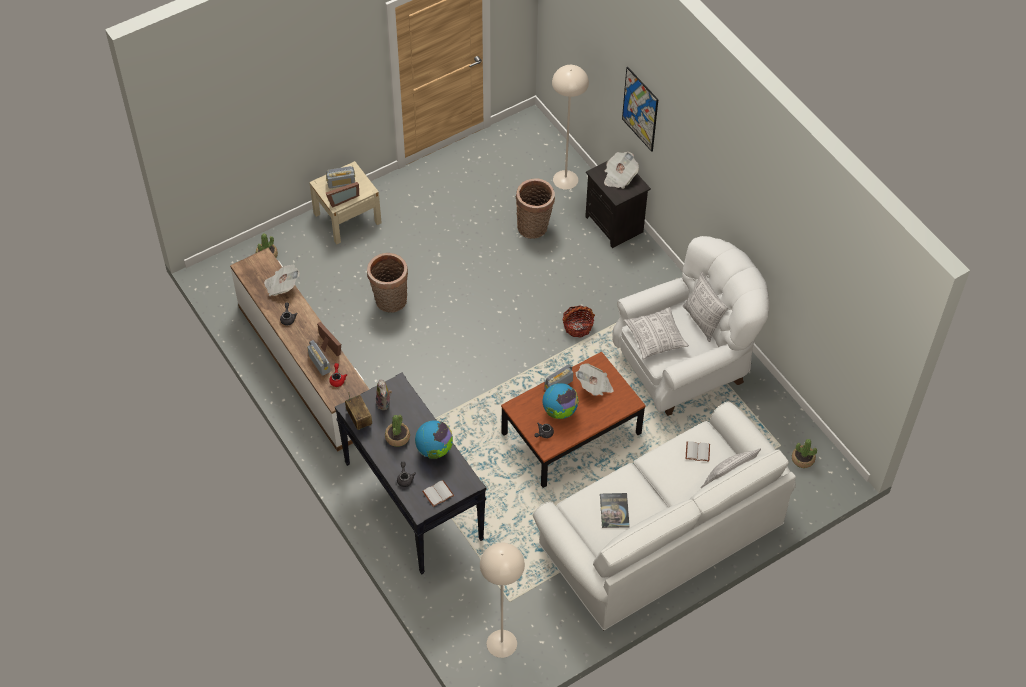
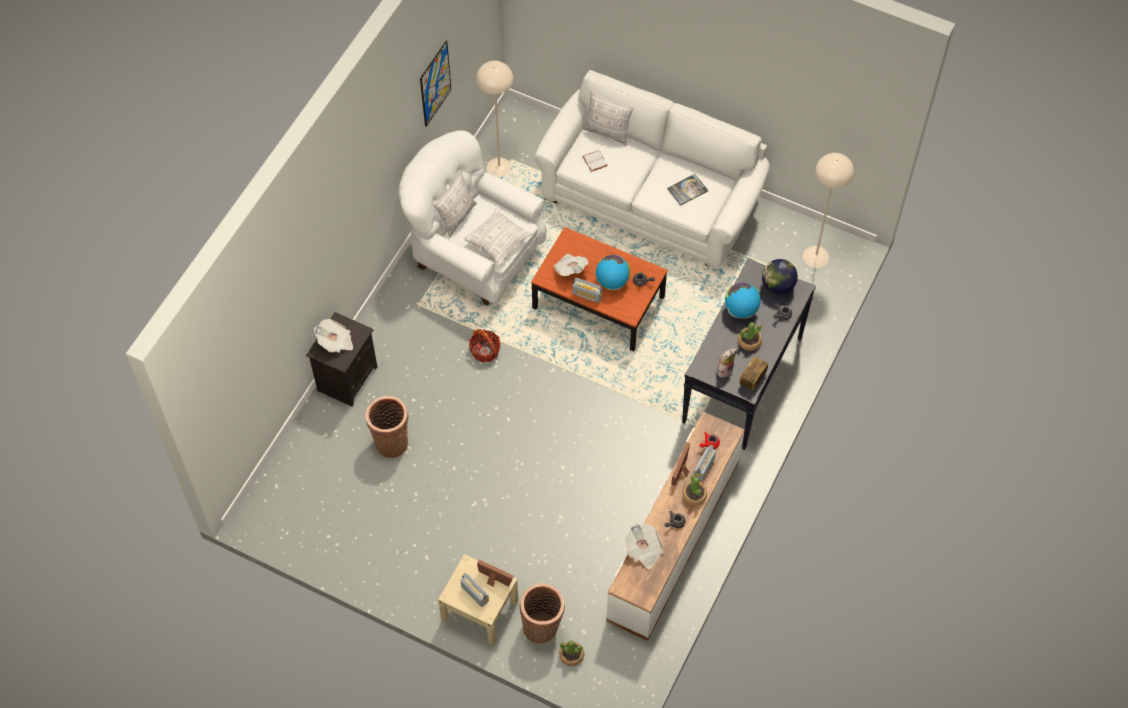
camera: 120 degrees left, 5 degrees up
(390, 302) = (555, 513): basket -> basket (542, 627)
(438, 493) = (777, 286): white book -> globe
(565, 179) = (314, 445): beige floor lamp -> beige floor lamp (499, 167)
(640, 109) = (305, 286): picture -> picture (435, 83)
(802, 459) = (514, 140): potted plant -> potted plant (694, 495)

